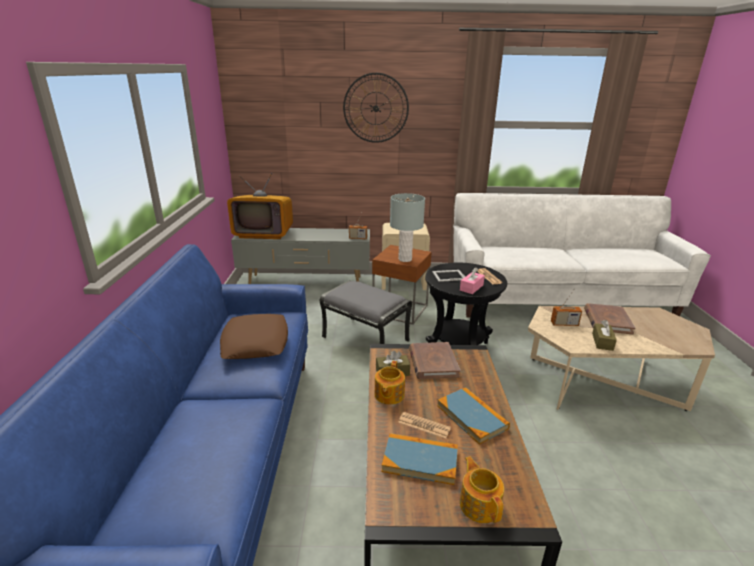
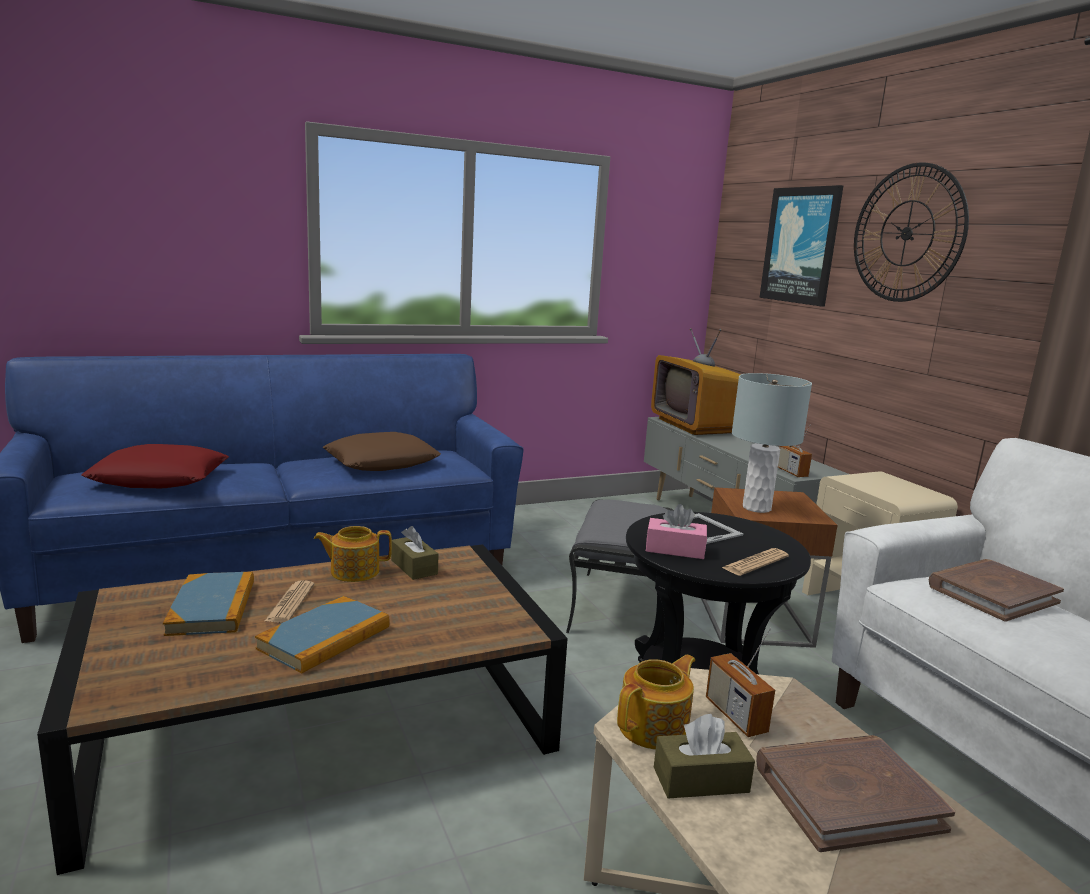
camera: 65 degrees right, 10 degrees down
(208, 461) = (160, 478): none -> red pillow
(304, 116) = (801, 245): none -> picture
(432, 363) = (462, 593): brown book -> brown book (992, 594)
(479, 504) = (124, 657): teapot -> teapot (655, 727)

